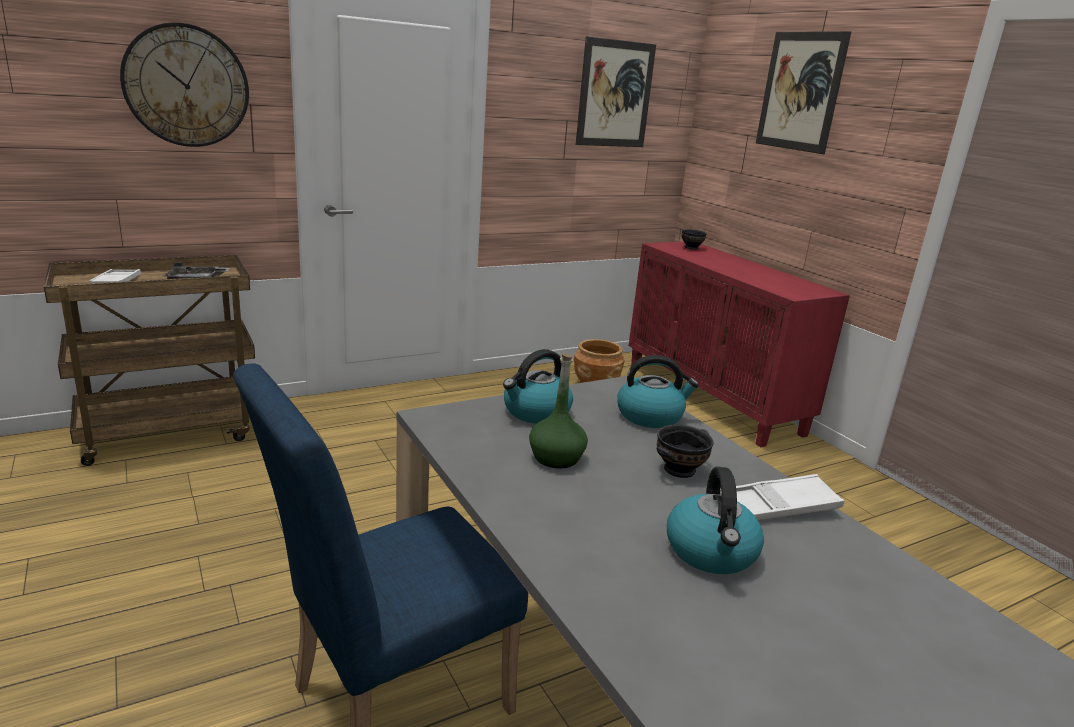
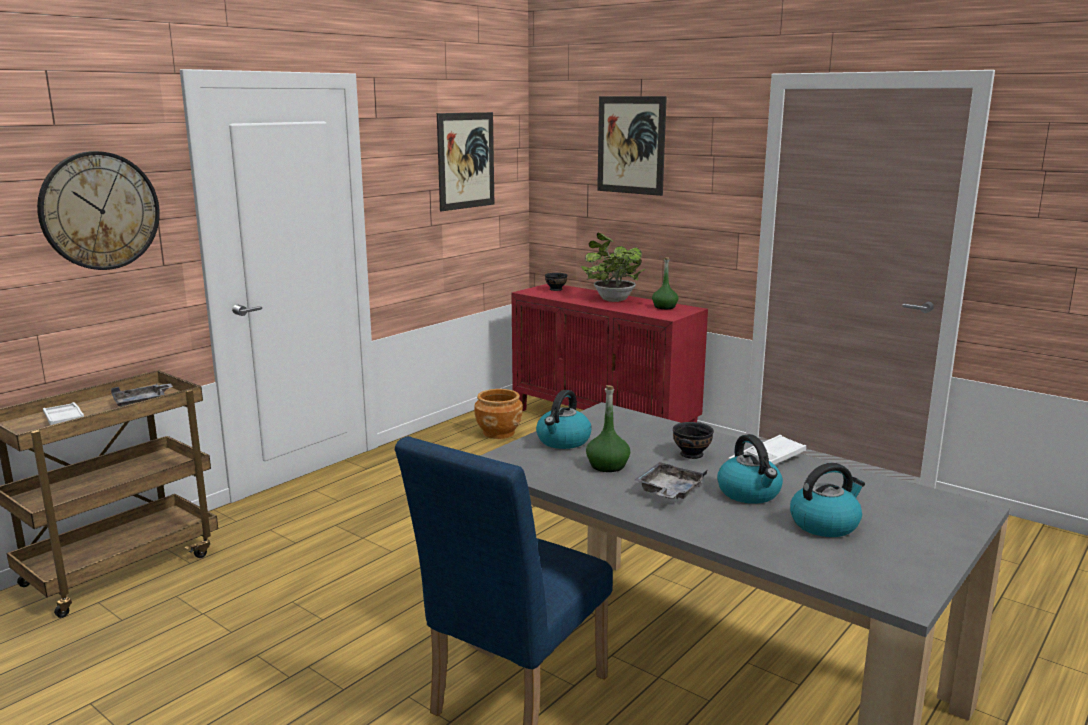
camera: 20 degrees left, 5 degrees down
(600, 517) = (669, 491): none -> grey tray
(650, 416) = (642, 426): kettle -> kettle (825, 524)
(743, 266) = (612, 299): none -> potted plant
(797, 284) = (665, 307): none -> green bottle

